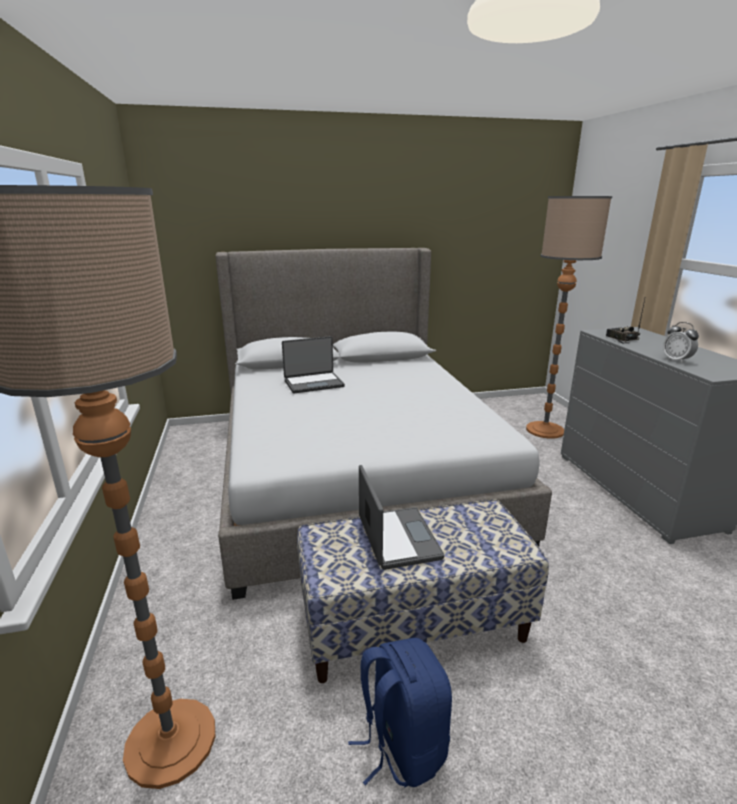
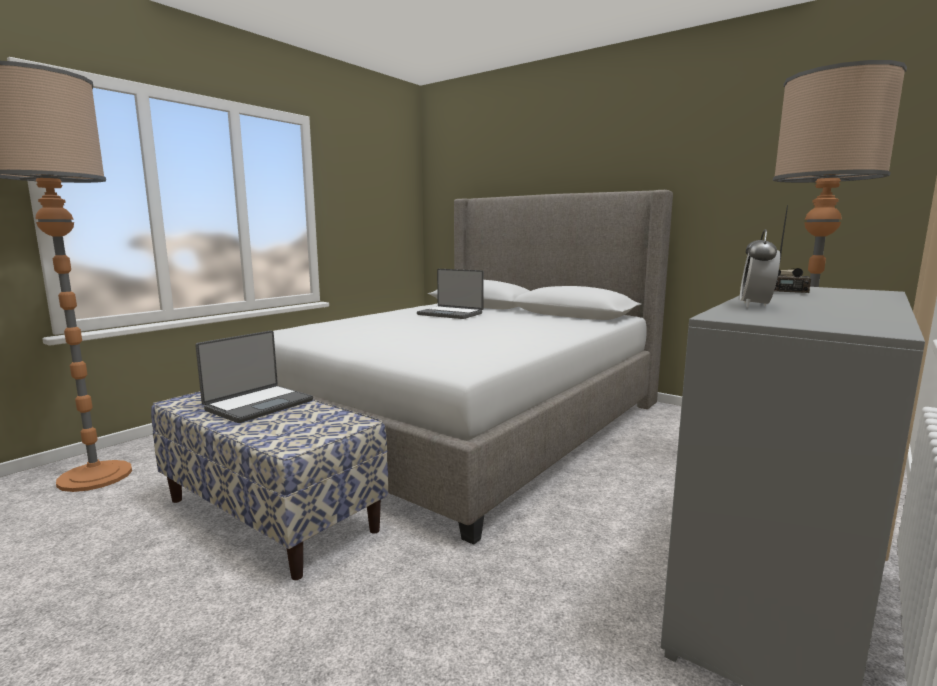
camera: 50 degrees right, 10 degrees down
(401, 745) = (117, 554): blue backpack -> none

